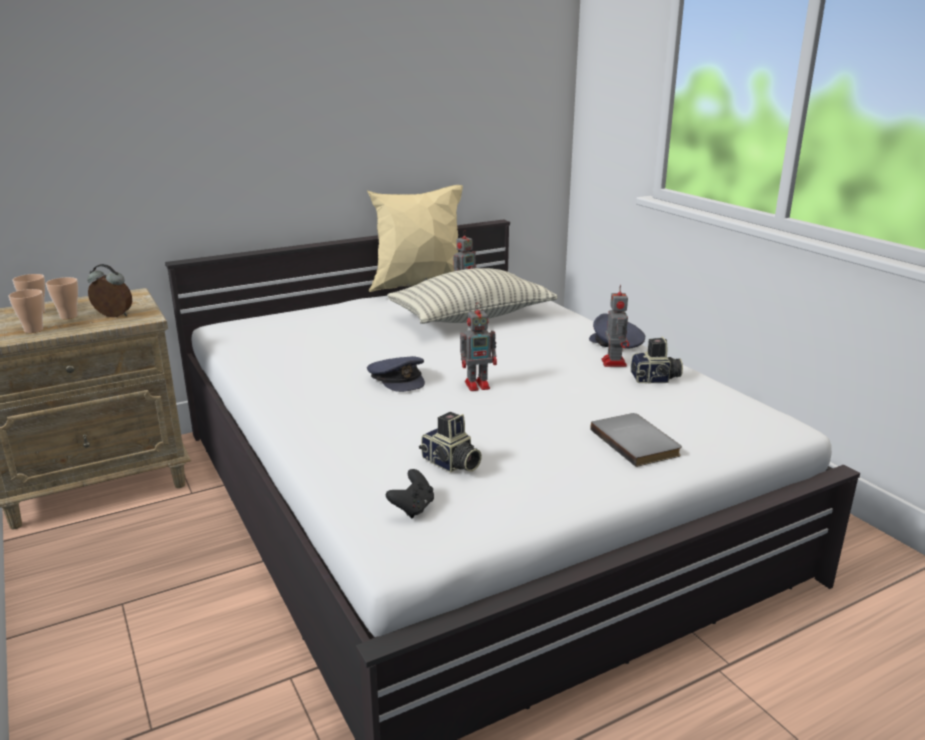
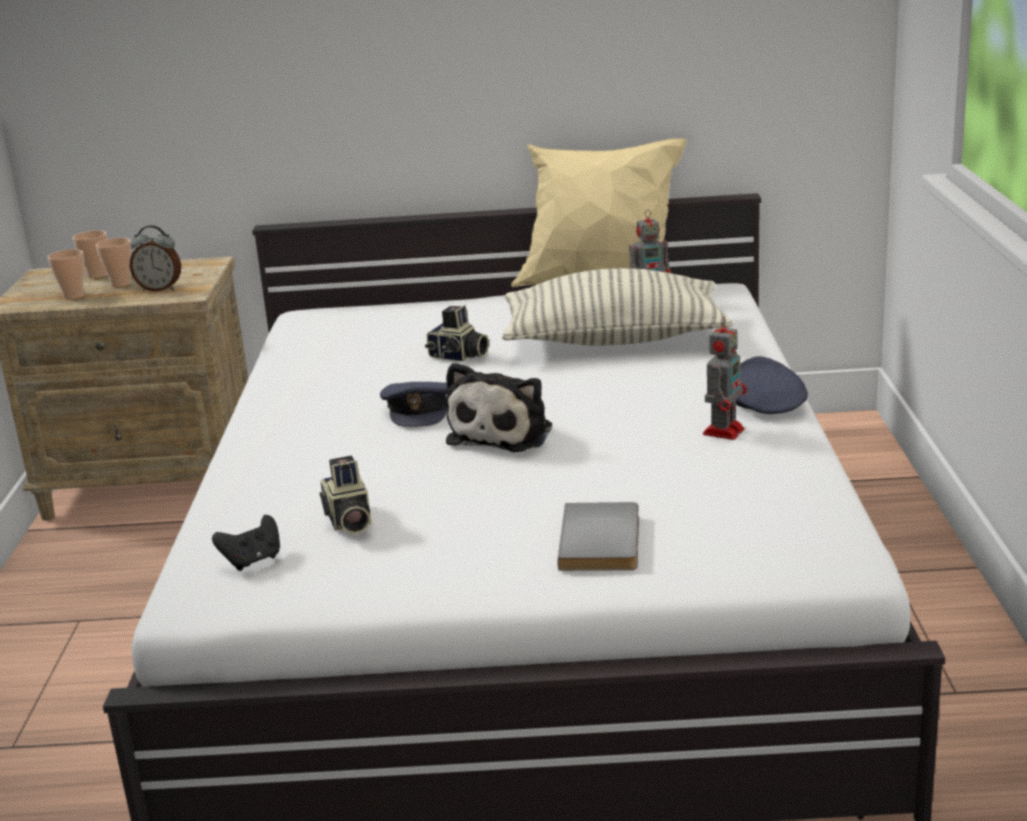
camera: 30 degrees right, 0 degrees up
(113, 316) = (160, 289): alarm clock -> alarm clock turned 150 degrees clockwise
(478, 385) = (504, 433): toy robot -> plush toy
(655, 379) = (750, 464): camera -> camera (458, 356)

